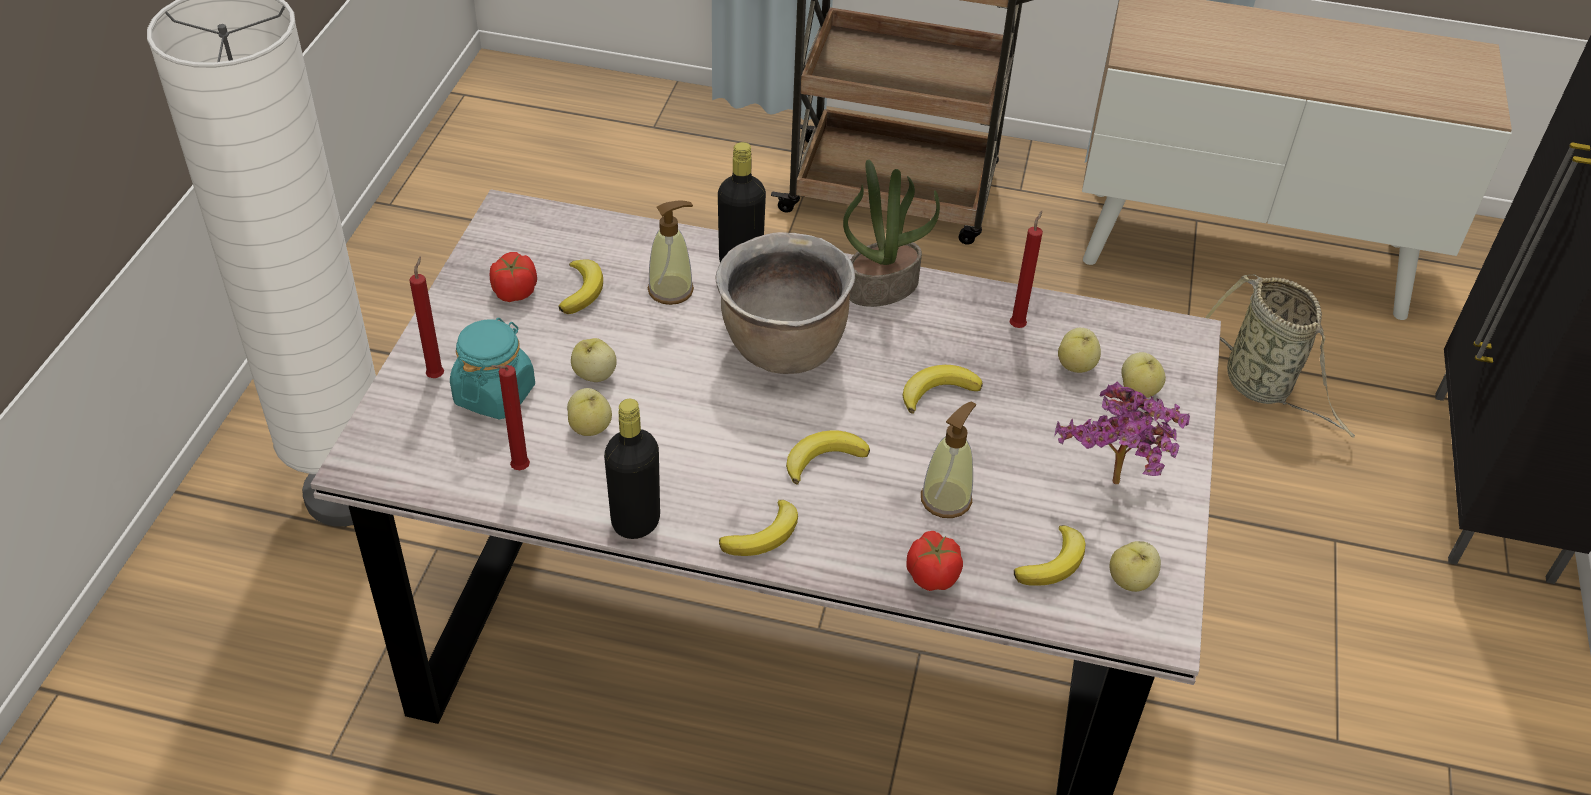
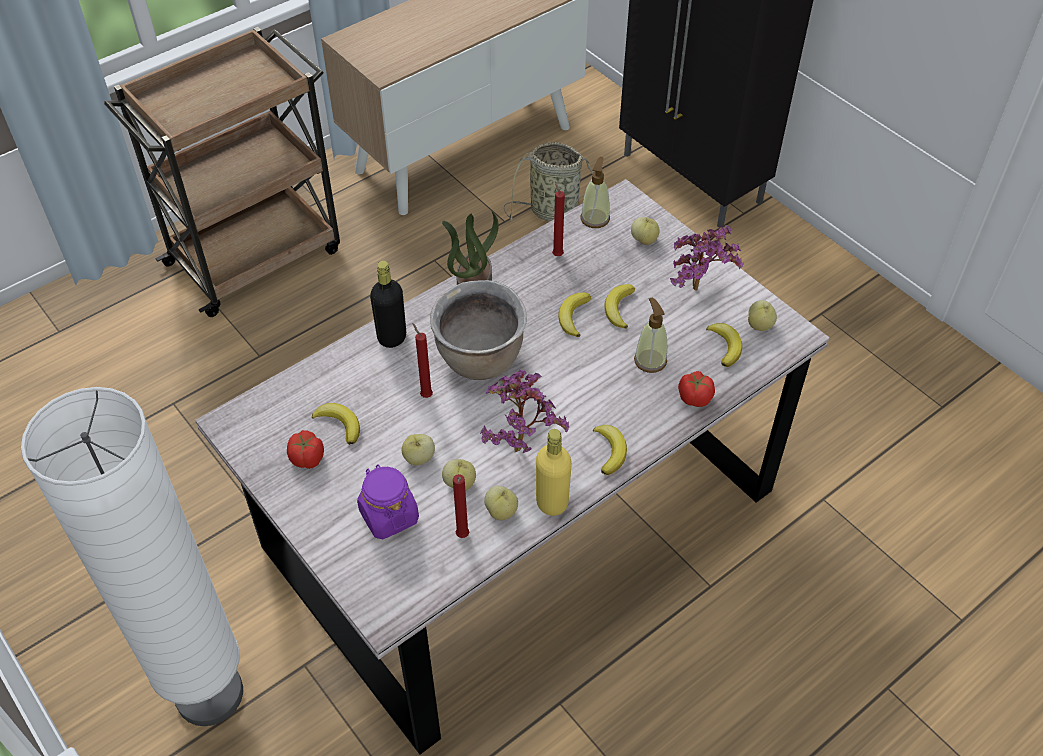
camera: 50 degrees left, 5 degrees up
(437, 375) = (343, 537): red candle -> red candle (425, 394)
(495, 394) = (389, 515): turquoise jar -> purple jar
(635, 522) = (552, 502): black bottle -> yellow bottle
(671, 290) = (383, 382): soap dispenser -> soap dispenser (595, 218)
(694, 448) = (520, 444): none -> potted plant
(823, 459) = (578, 393): banana -> banana (618, 308)
(1076, 365) = (606, 251): apple -> apple (501, 511)

